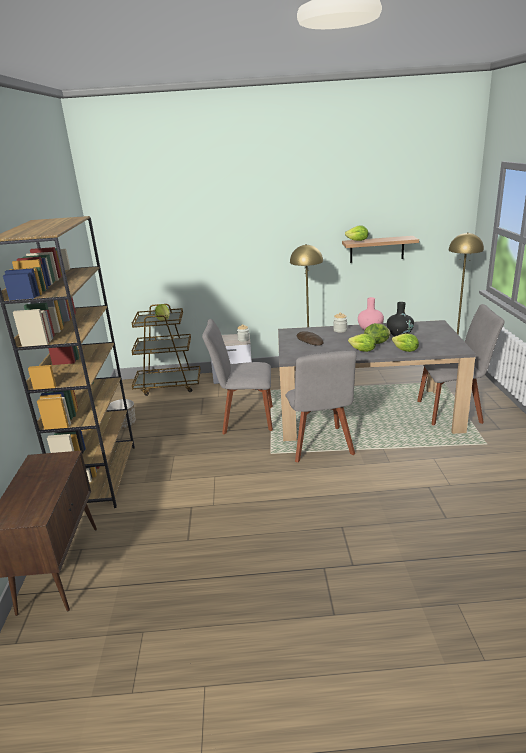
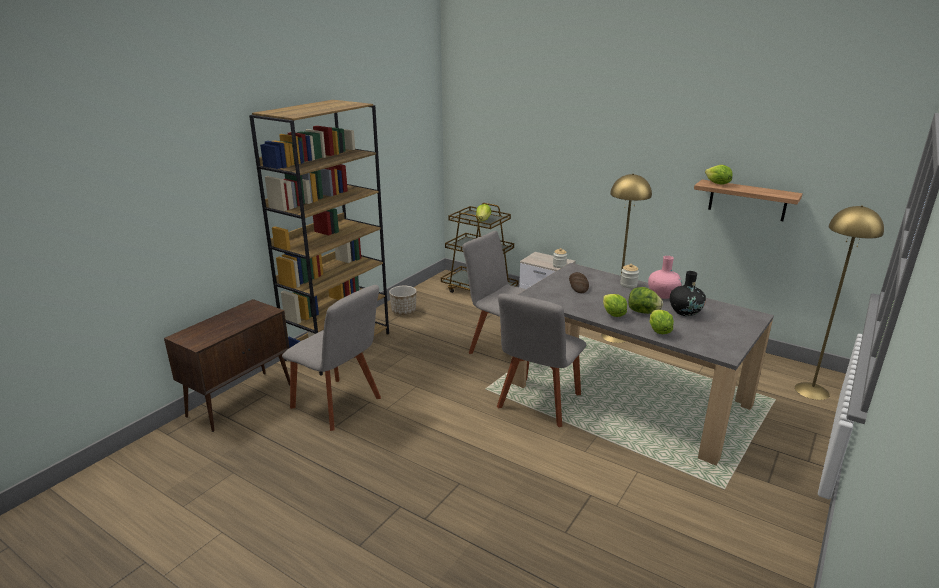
camera: 35 degrees right, 0 degrees up
(452, 411) = (735, 435): grey chair -> grey chair (339, 404)

